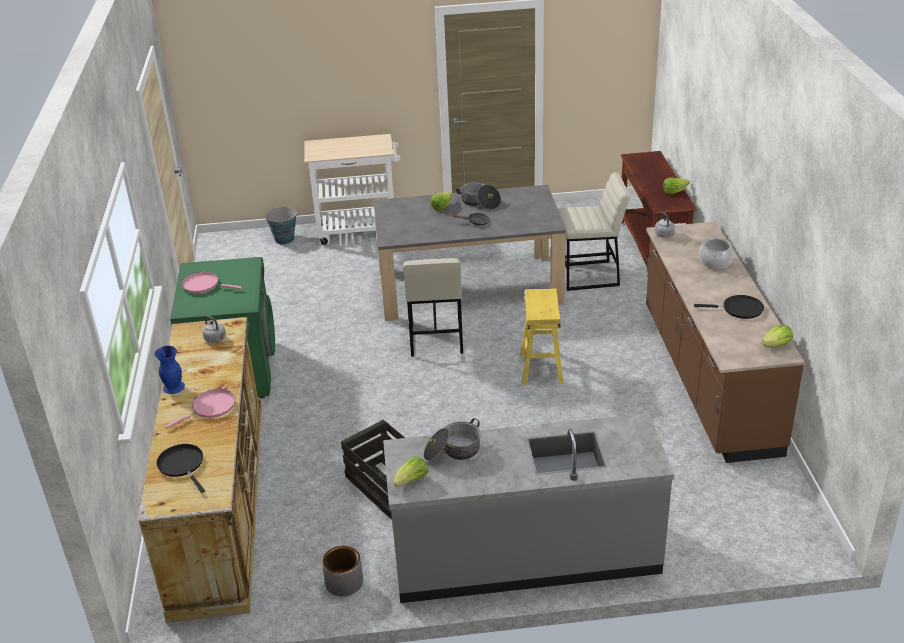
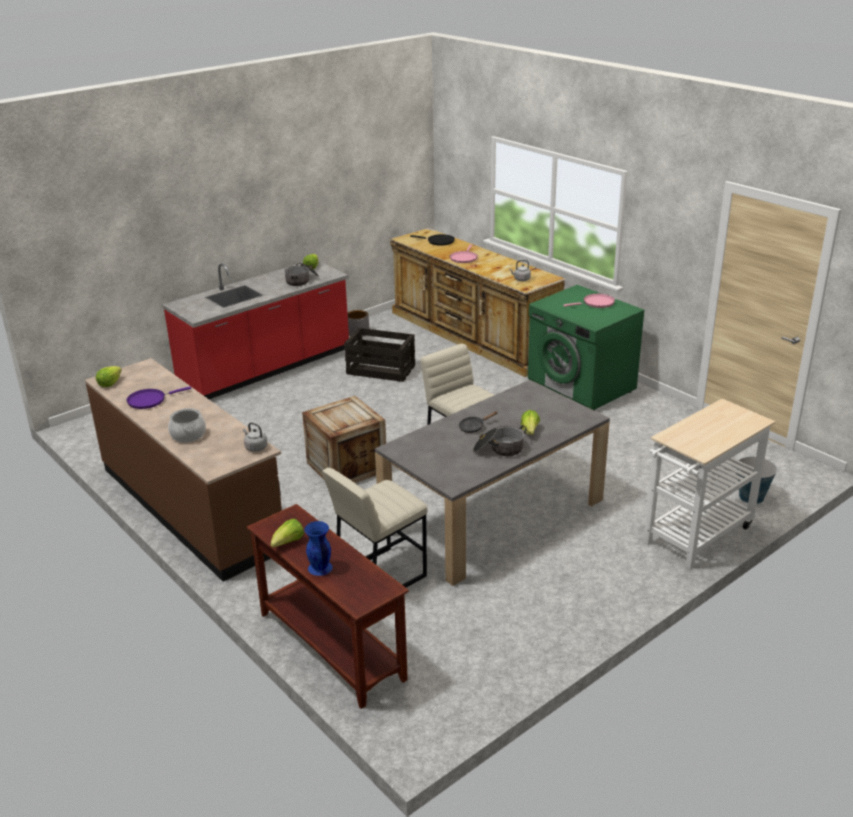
camera: 145 degrees right, 5 degrees down
(174, 387) = (501, 258): blue vase -> blue vase (319, 568)
(525, 555) = (266, 369): grey counter -> red counter
(542, 368) = (346, 467): yellow stool -> crate
(739, 309) = (149, 400): black frying pan -> purple frying pan

